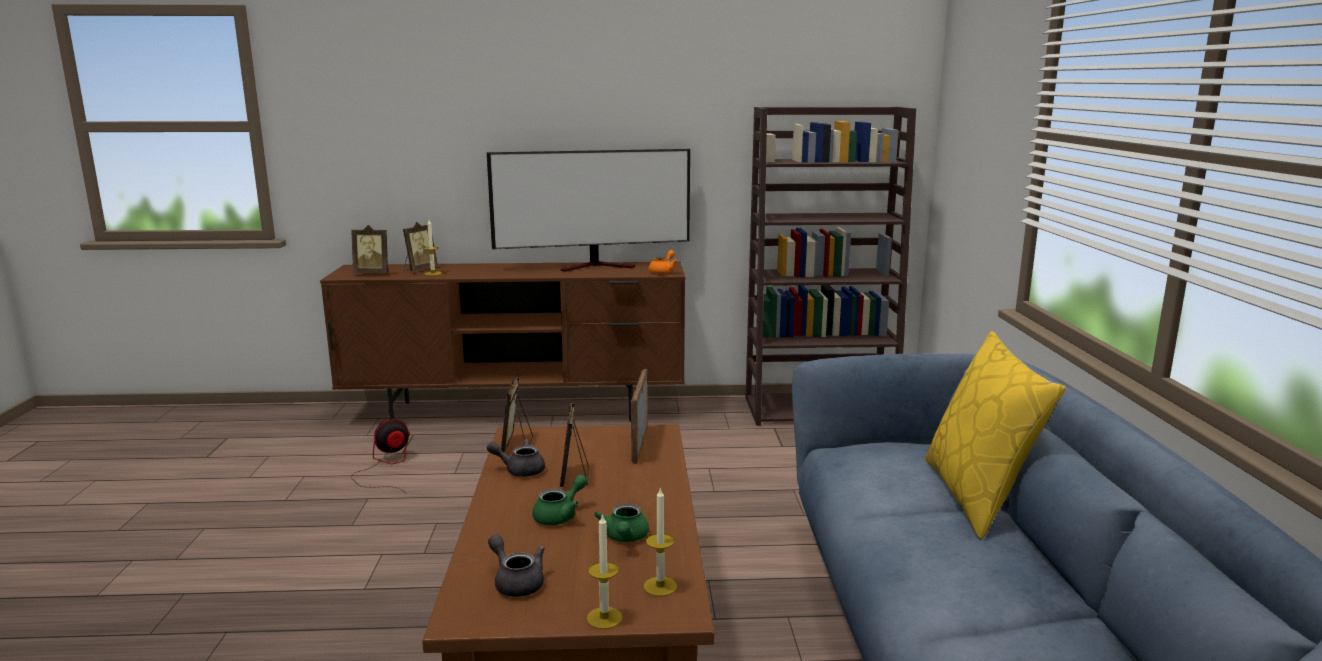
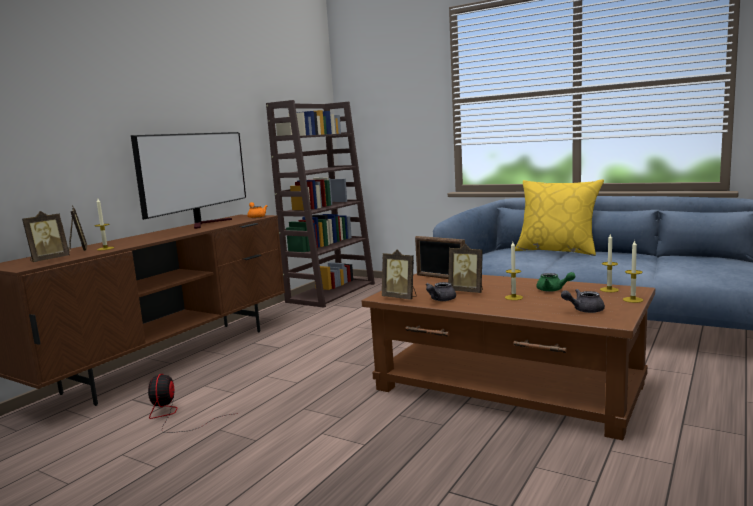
camera: 55 degrees left, 5 degrees down
(560, 515) = (513, 297): green teapot -> candle

